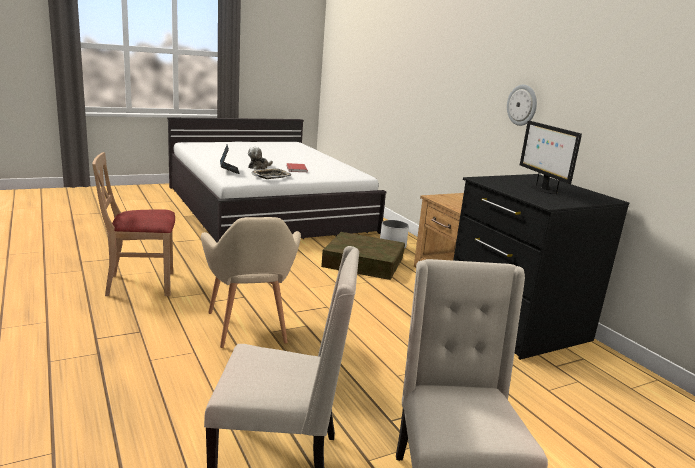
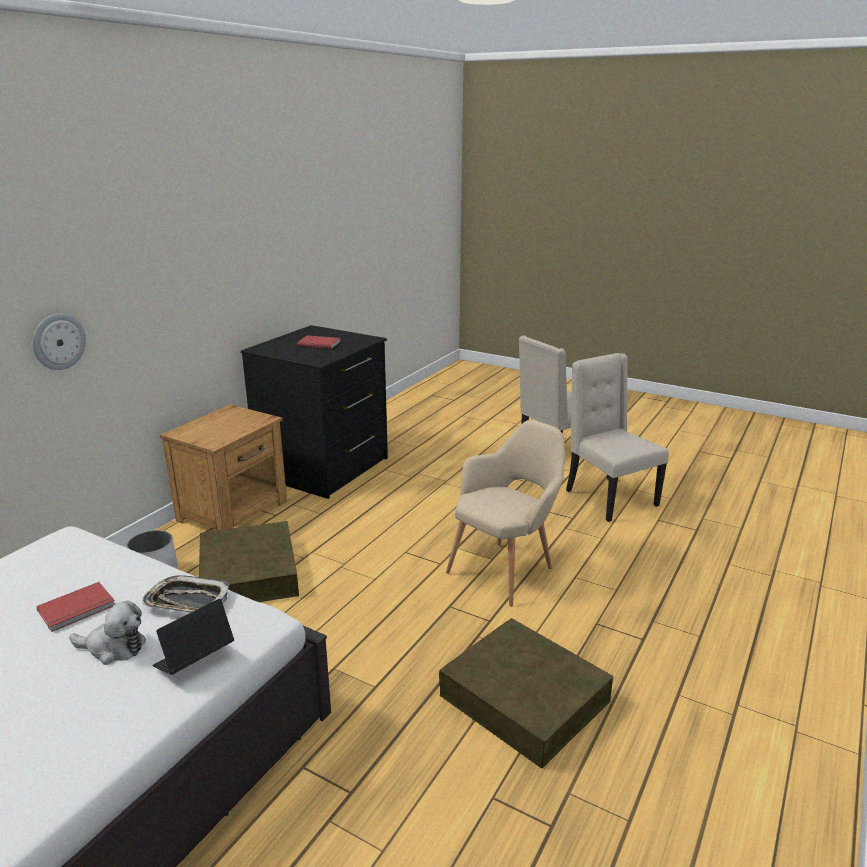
camera: 120 degrees left, 5 degrees up
(141, 284) = (524, 698): beige chair -> brown storage box
(522, 105) = (194, 292): wall clock -> wall clock (58, 341)
(542, 189) = (319, 343): monitor -> red book

